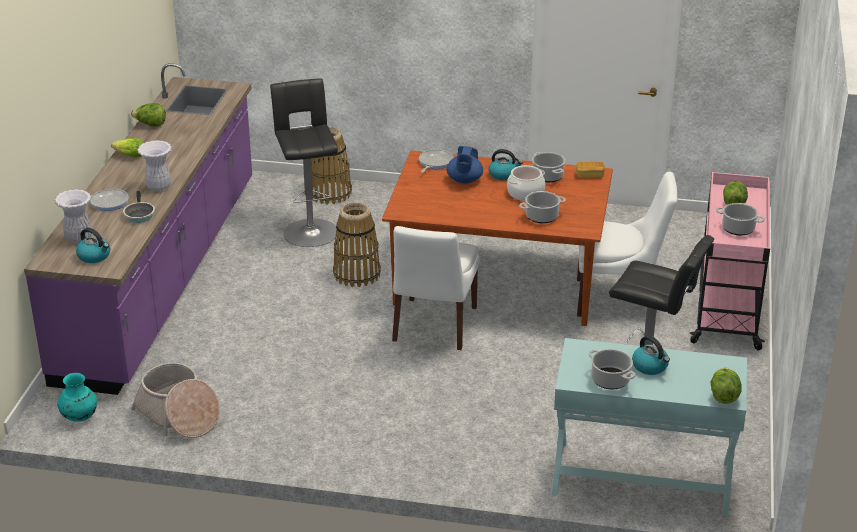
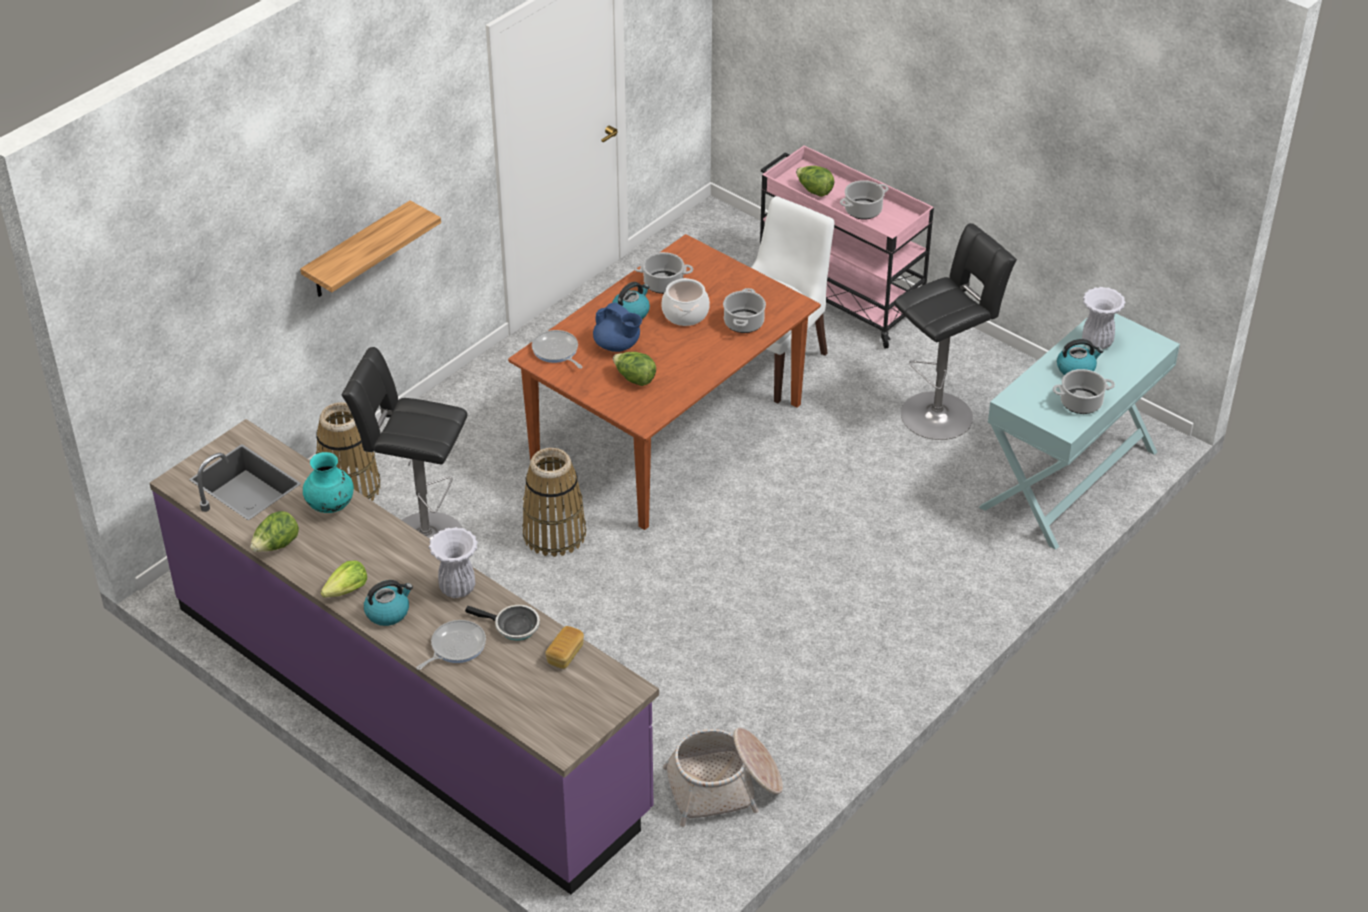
camera: 60 degrees left, 10 degrees up
(78, 238) = (528, 700): white vase -> white vase (1097, 343)
(79, 417) = (661, 880): turquoise vase -> turquoise vase (330, 506)
(95, 256) = (586, 696): kettle -> kettle (388, 612)
(393, 40) = (358, 251): none -> shelf
(434, 326) = (711, 514): white chair -> none
(589, 175) = (687, 255): bread -> bread (565, 654)
(723, 396) = (1150, 346): lettuce -> lettuce (634, 379)

